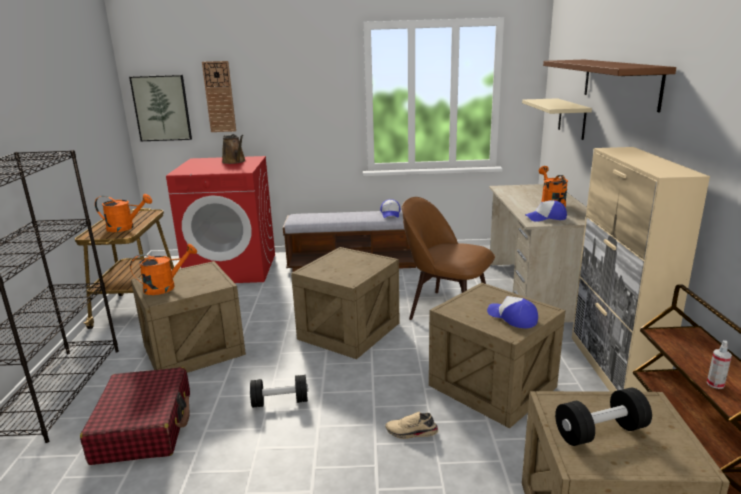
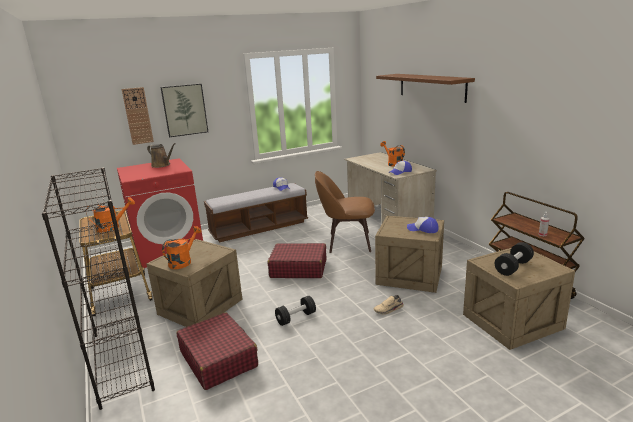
camera: 25 degrees left, 0 degrees up
(162, 108) = (87, 129): picture -> picture (184, 110)
(348, 331) = (298, 268): crate -> red suitcase
(572, 118) = (391, 110): beige shelf -> none
(613, 369) = (461, 251): beige cabinet -> none

